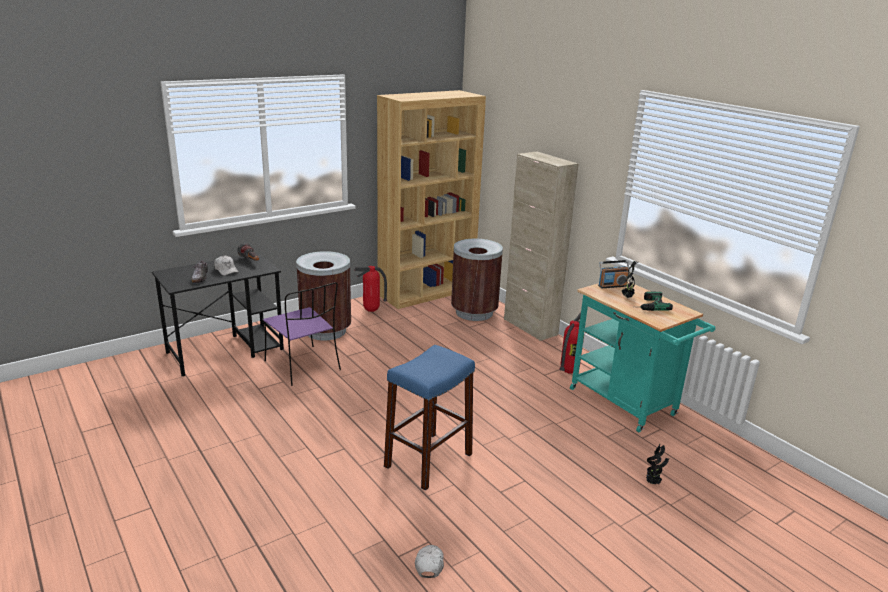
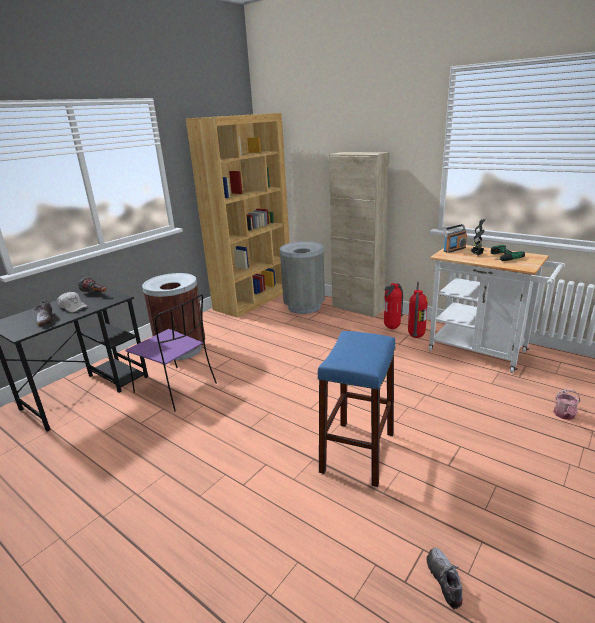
camera: 15 degrees left, 0 degrees up
(371, 311) = (215, 324): fire extinguisher -> fire extinguisher (392, 328)
(429, 564) = (444, 579): white cap -> shoe
(474, 312) = (304, 307): brown trash can -> grey trash can
(627, 405) = (483, 352): turquoise cart -> white cart
(653, 483) = (564, 415): potted plant -> watering can

